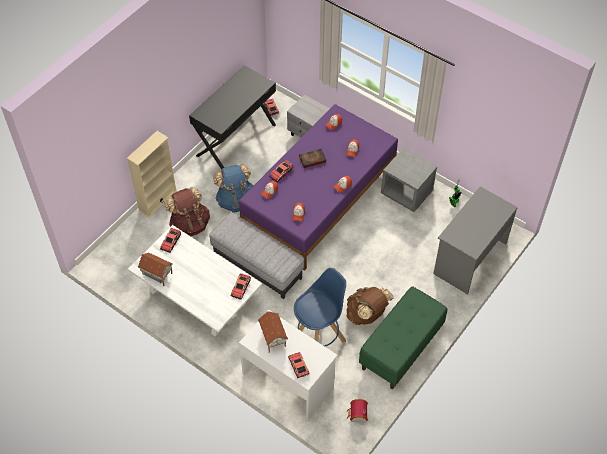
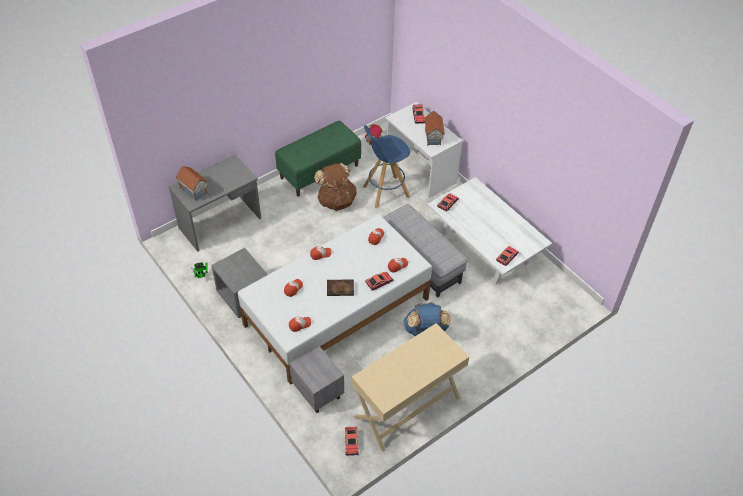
camera: 165 degrees left, 5 degrees down
(157, 275) = (524, 231): toy house -> toy house (194, 190)
(158, 201) = (511, 352): beige bookcase -> none
(190, 224) = (480, 318): brown backpack -> none
(236, 139) = (407, 407): black desk -> beige desk
(320, 199) = (336, 311): purple bed -> white bed

